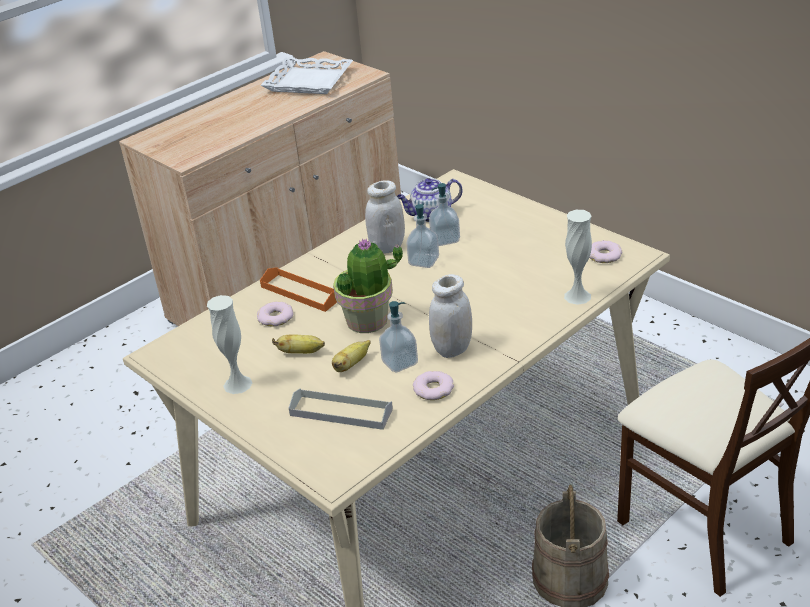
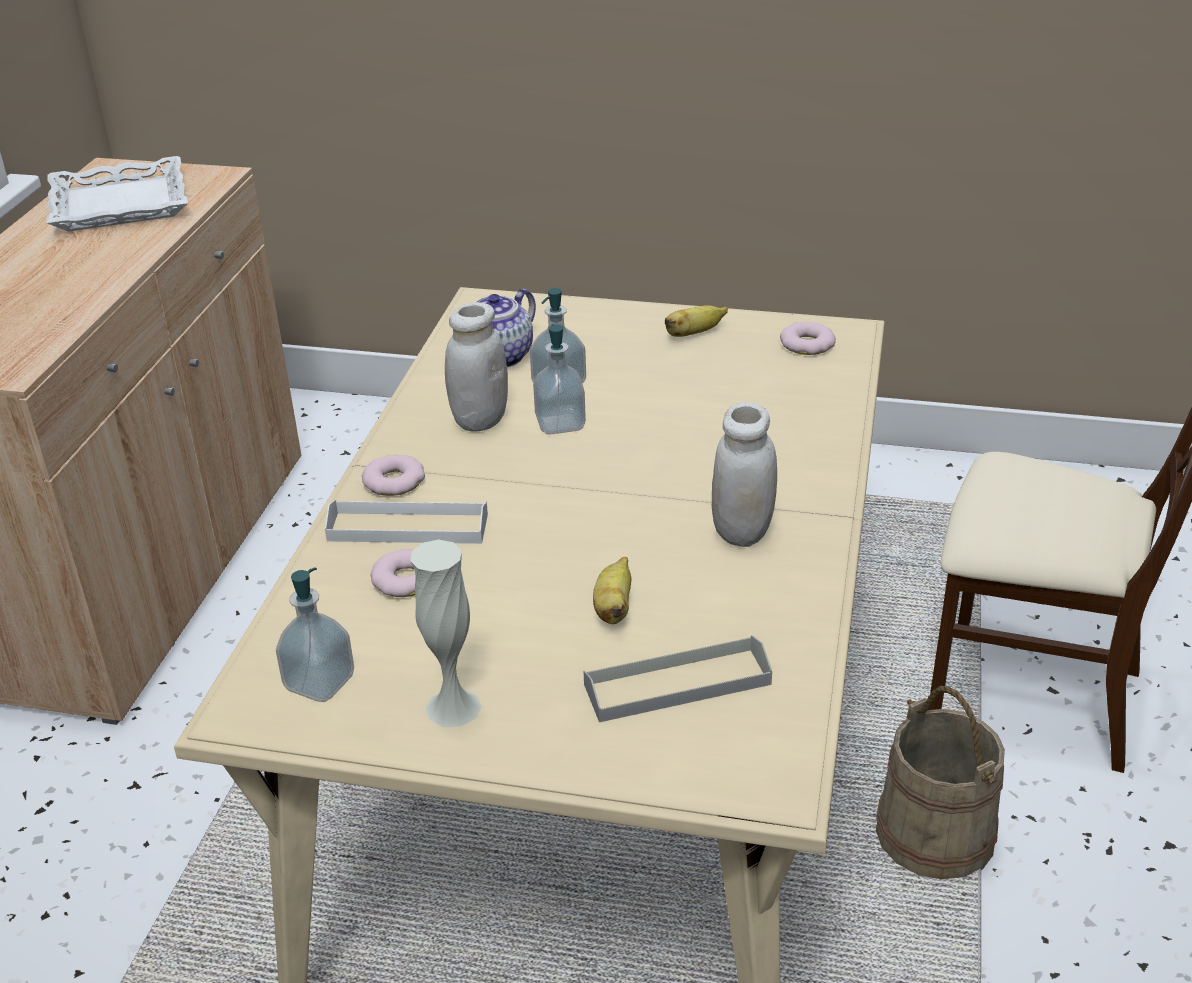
camera: 35 degrees left, 0 degrees up
(301, 292) = (408, 527): orange tray -> white tray
(301, 352) = (510, 618): banana -> banana (693, 333)
(368, 320) = (567, 534): potted plant -> none
(400, 362) = (686, 578): soap dispenser -> soap dispenser (320, 682)
(433, 389) = (779, 597): donut -> donut (394, 481)
(577, 296) = (832, 406): white vase -> none

